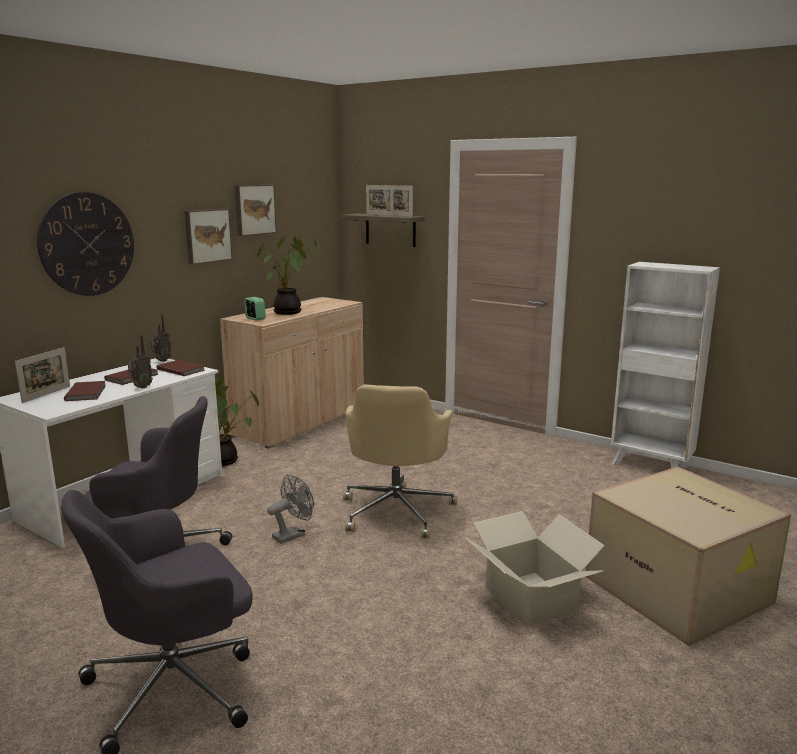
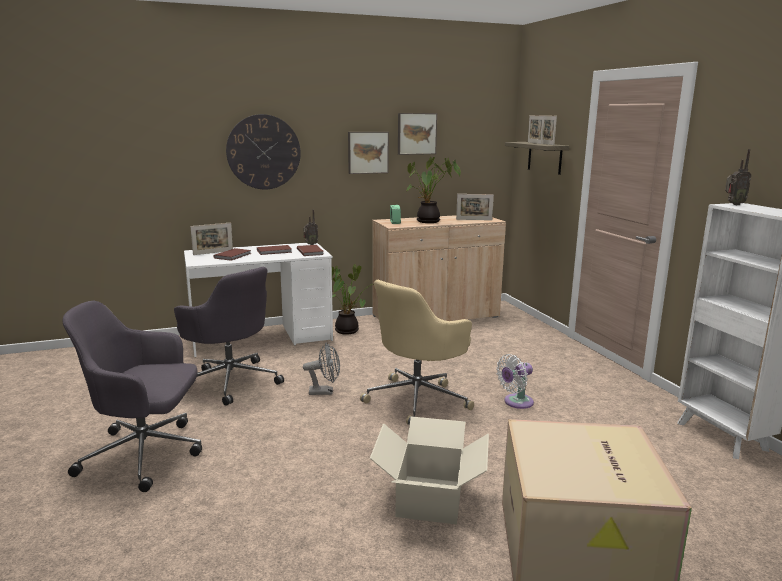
camera: 35 degrees right, 0 degrees up
(141, 387) = (266, 258): radio -> radio (733, 204)
(329, 304) = (474, 219): none -> picture frame
(483, 485) = (516, 402): none -> white fan

